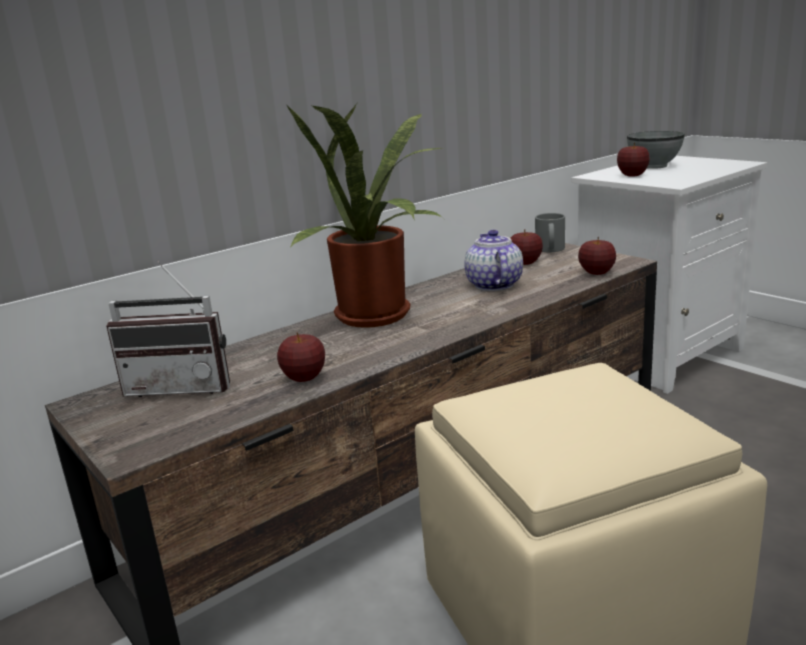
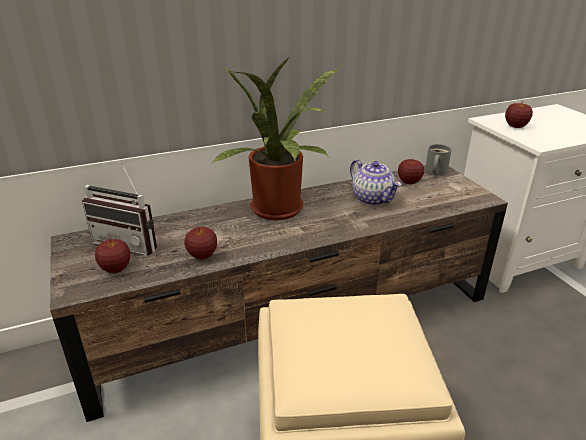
camera: 15 degrees right, 10 degrees up
(493, 285) = (373, 199): teapot -> teapot turned 135 degrees clockwise
(596, 273) = (454, 205): apple -> apple (115, 269)
(653, 166) = (540, 118): grey bowl -> none

